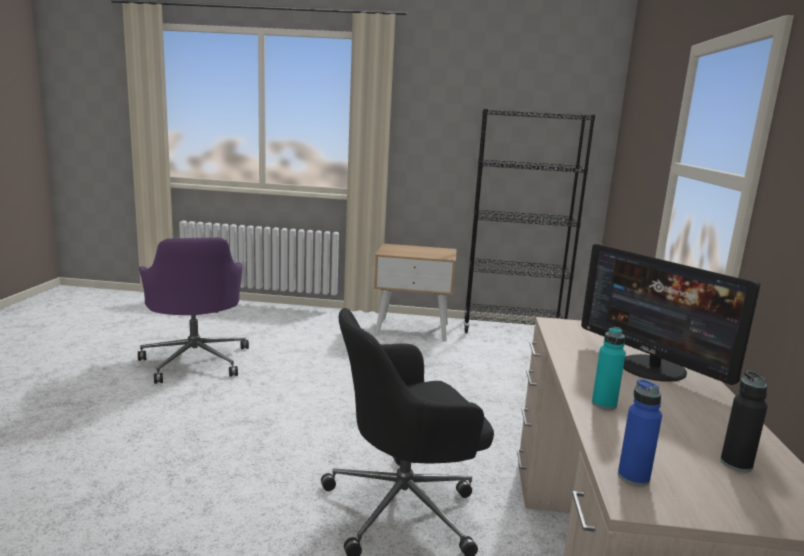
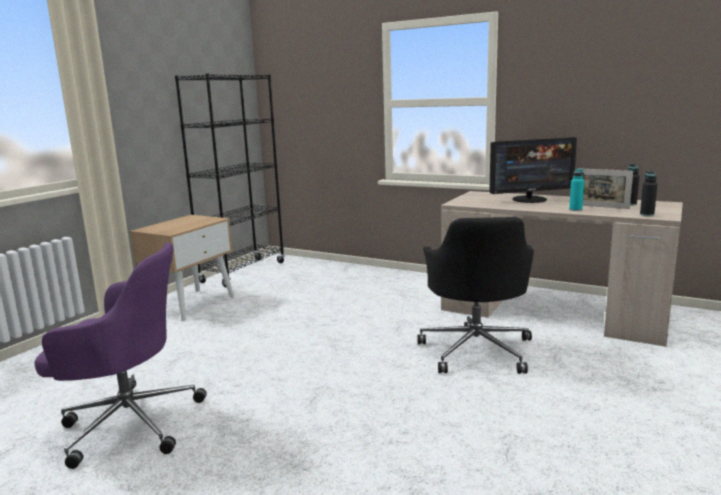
camera: 65 degrees left, 0 degrees up
(633, 477) = (647, 215): blue bottle -> black bottle
(665, 430) = (601, 206): none -> picture frame

